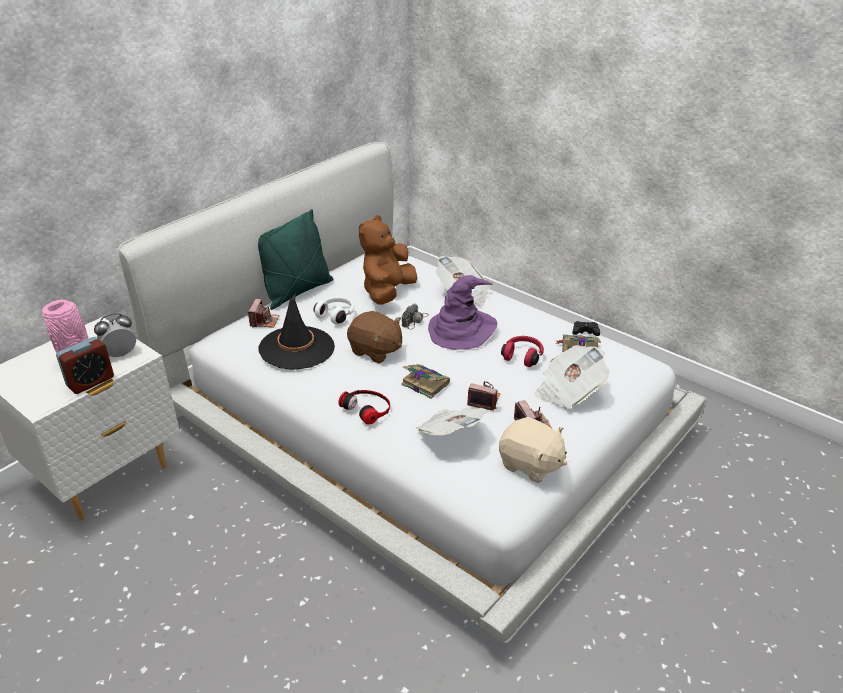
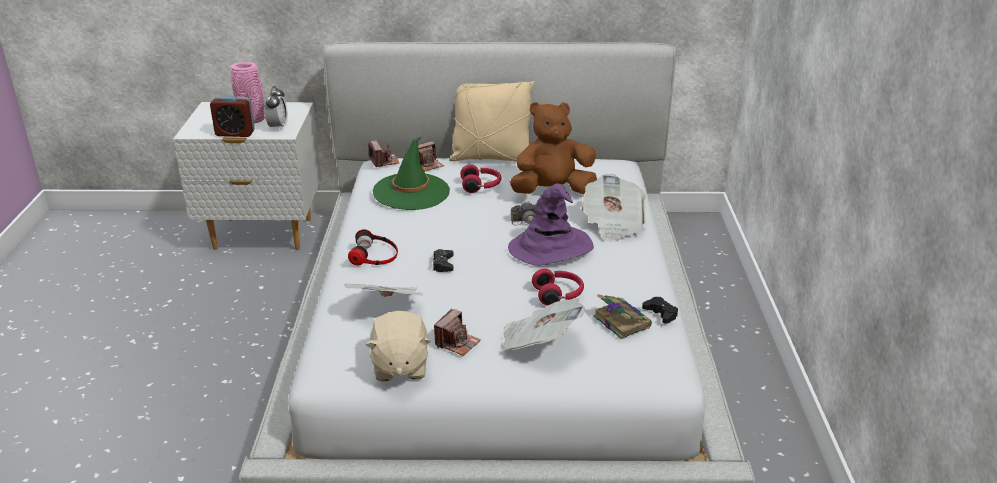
camera: 50 degrees right, 5 degrees down
(120, 354) = (278, 127): alarm clock -> alarm clock turned 75 degrees clockwise
(297, 292) = (491, 158): green pillow -> beige pillow
(297, 348) = (411, 192): black hat -> green hat
(336, 315) = (481, 186): white headphones -> red headphones
(375, 351) = (456, 224): brown plush toy -> none
(424, 383) = (443, 264): book -> black game controller
(484, 400) = (459, 303): camera -> camera (384, 161)

